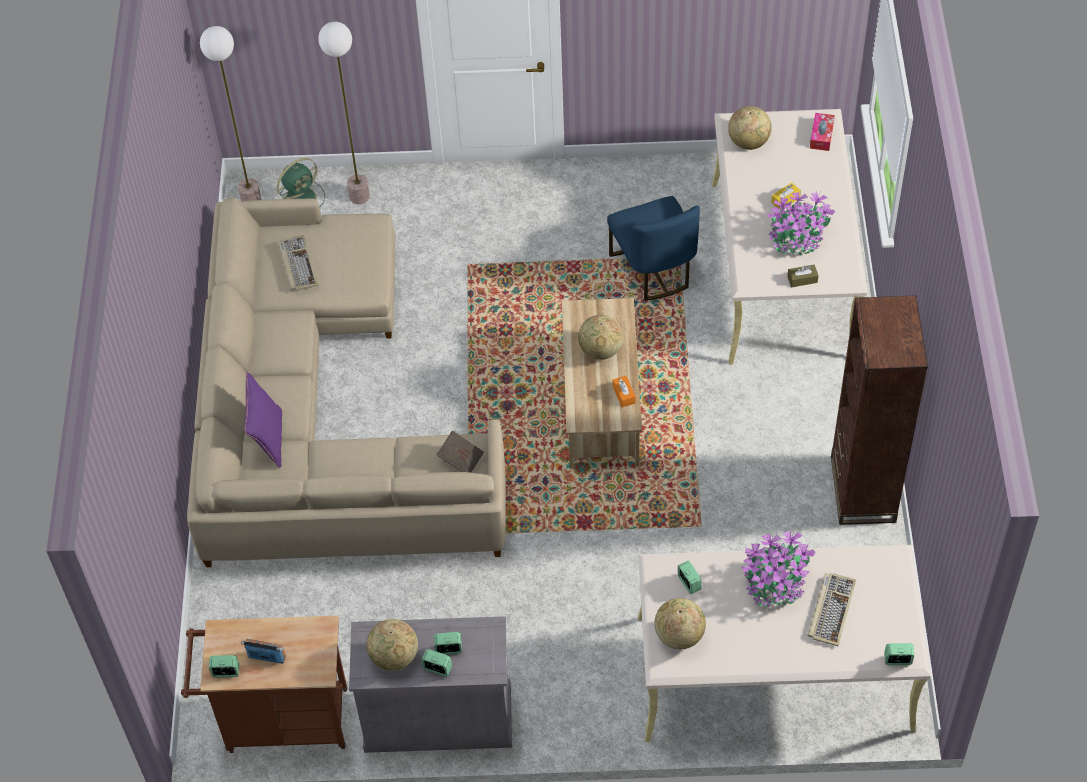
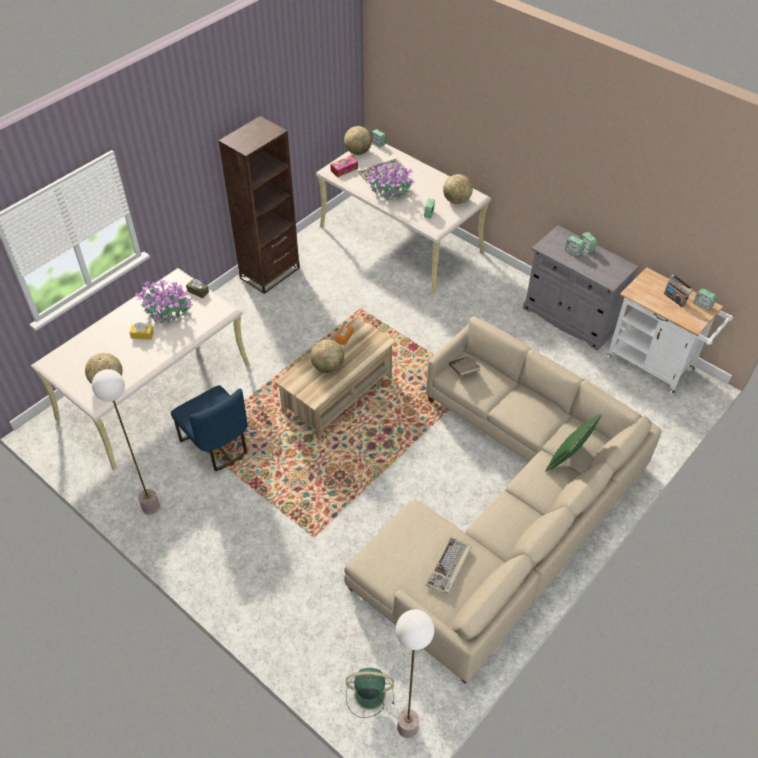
camera: 140 degrees left, 5 degrees down
(268, 440) = (568, 459): purple pillow -> green pillow
(279, 721) = (654, 366): brown cart -> white cart
(359, 197) = (327, 656): floor lamp -> floor lamp (151, 506)
(394, 657) = (604, 264): globe -> globe (358, 152)
(653, 270) = (216, 445): blue chair -> blue chair turned 120 degrees clockwise
(821, 136) = (68, 354): tissue box -> tissue box (344, 169)

